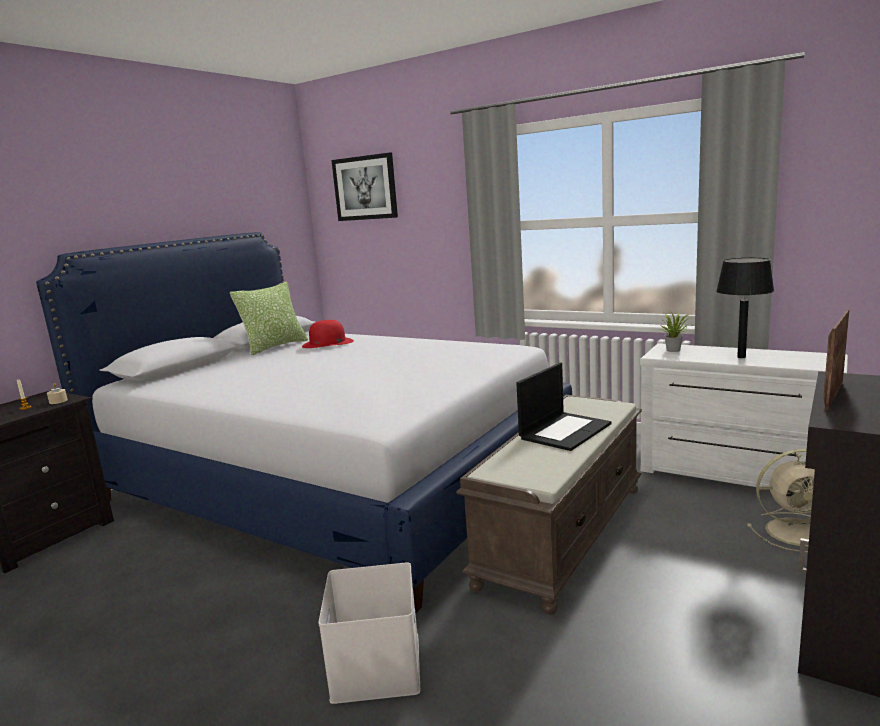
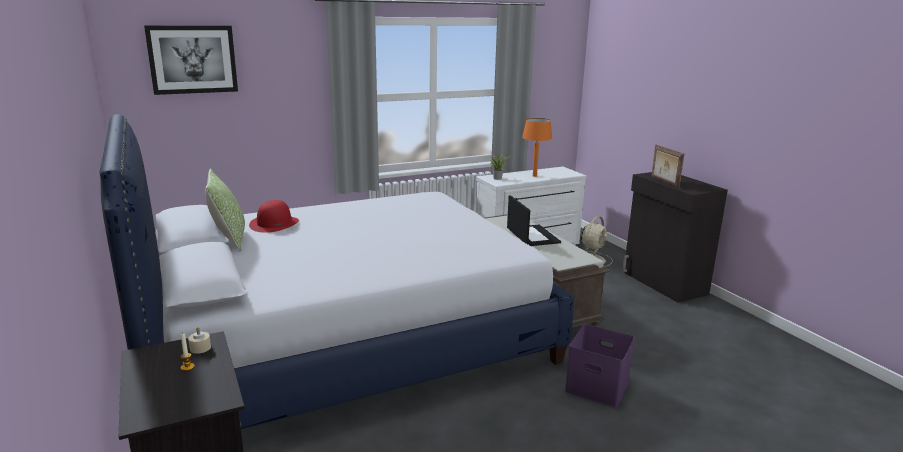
camera: 60 degrees left, 5 degrees up
(378, 667) = (598, 386): white storage box -> purple storage box
(741, 357) = (534, 176): black table lamp -> orange table lamp

